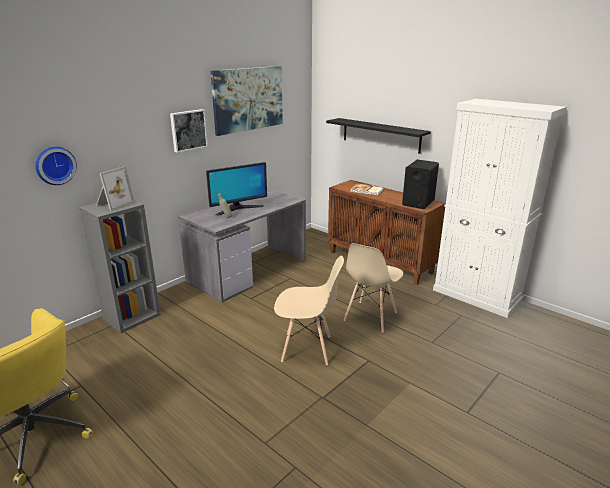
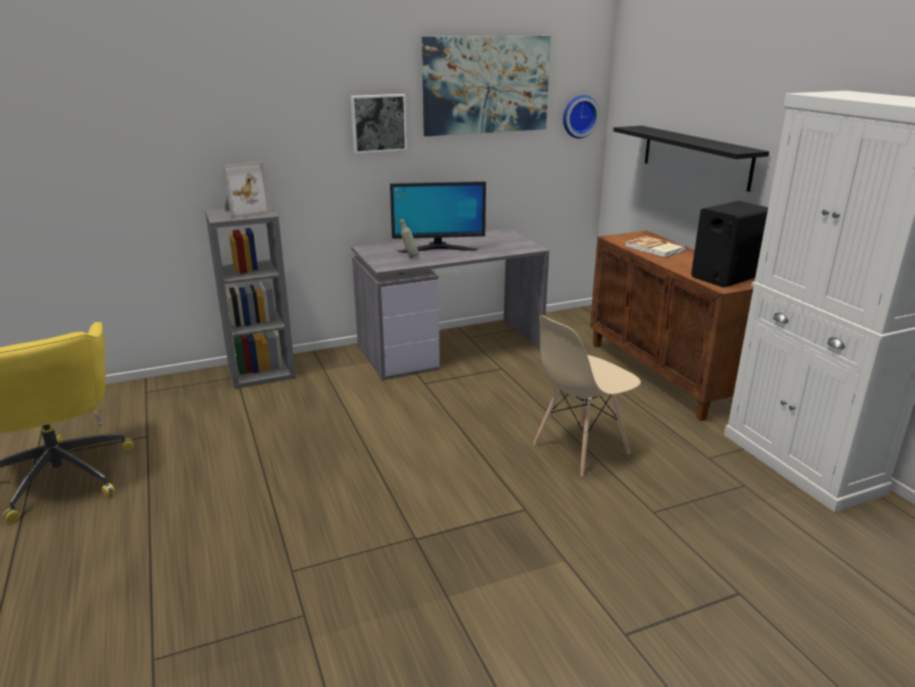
camera: 25 degrees right, 0 degrees up
(55, 165) = (179, 150): wall clock -> wall clock (579, 116)
(307, 349) = (447, 468): beige chair -> none

